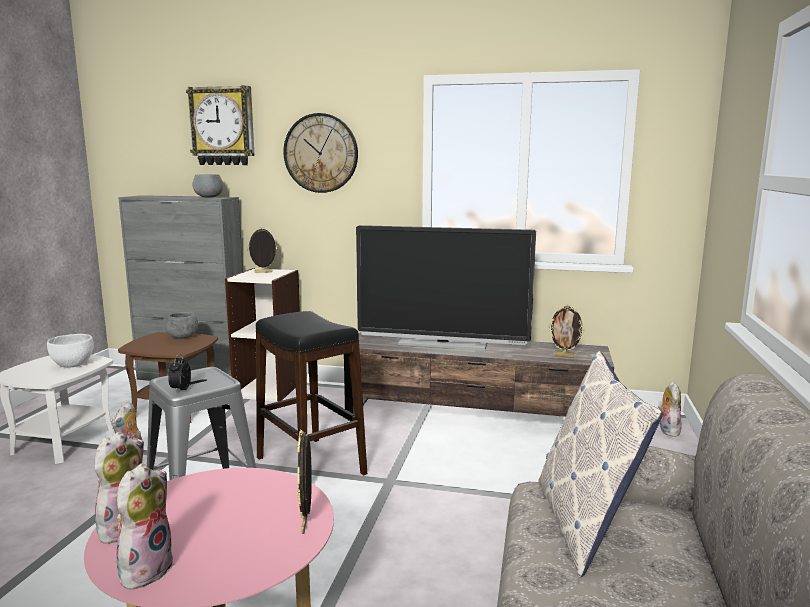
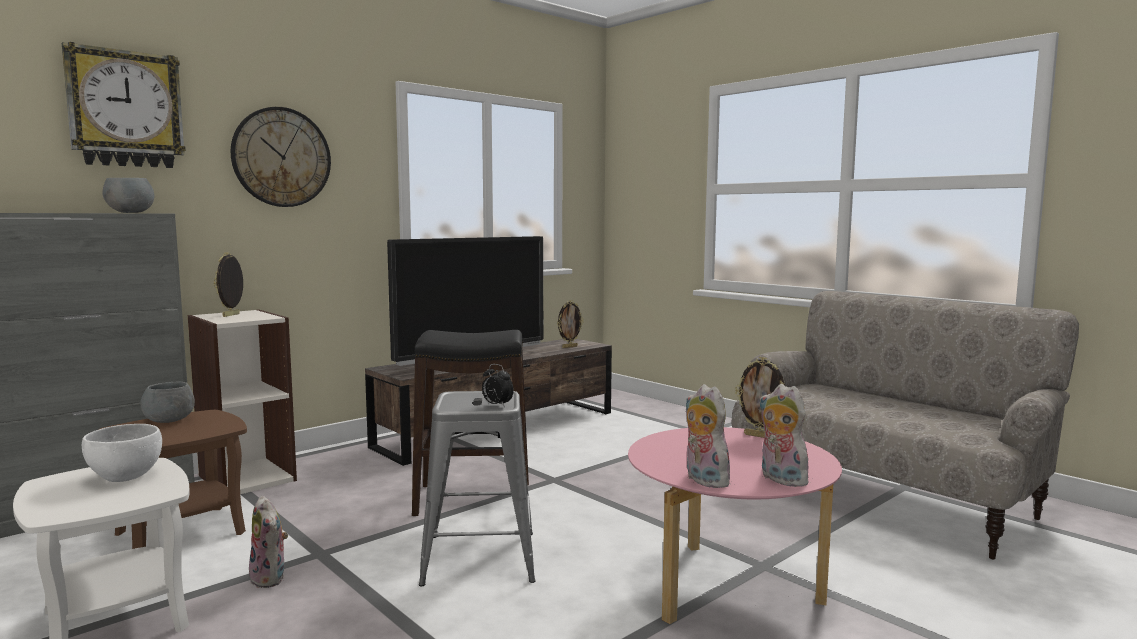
camera: 55 degrees left, 5 degrees down
(584, 524) = (812, 397): pillow -> none
(667, 430) = (619, 396): plush toy -> none

